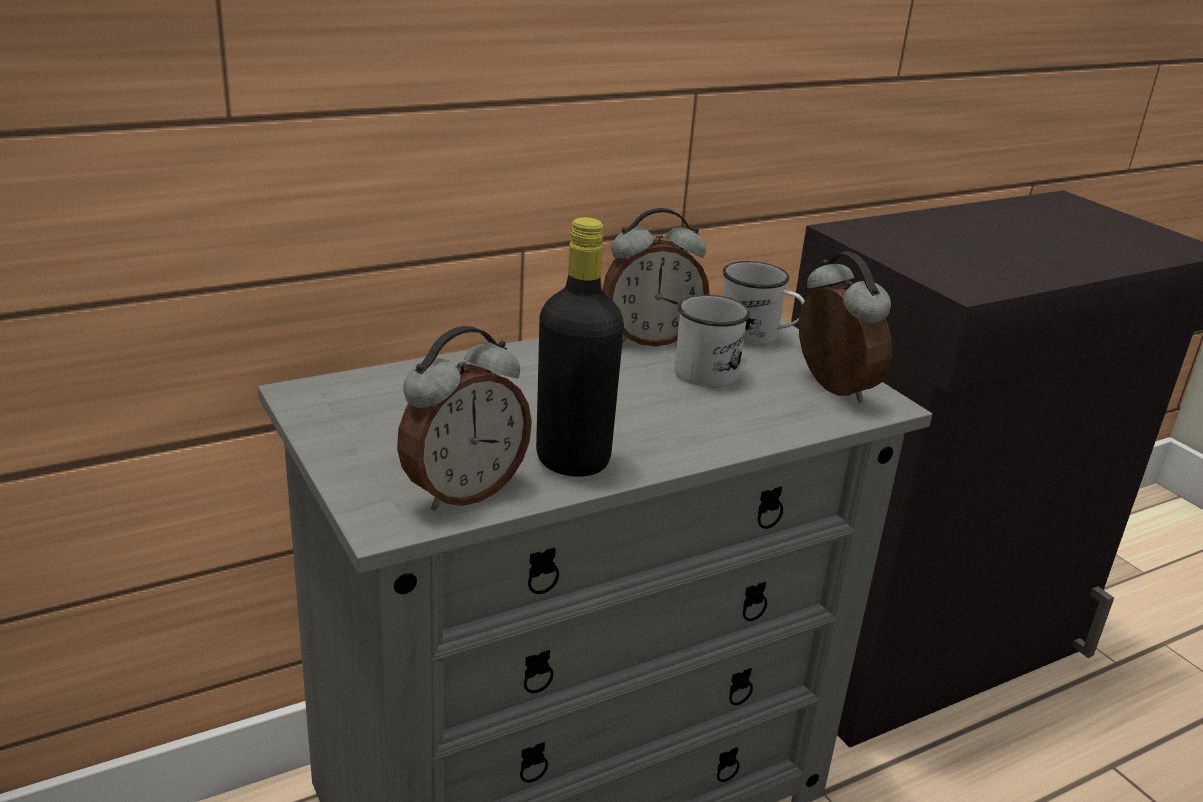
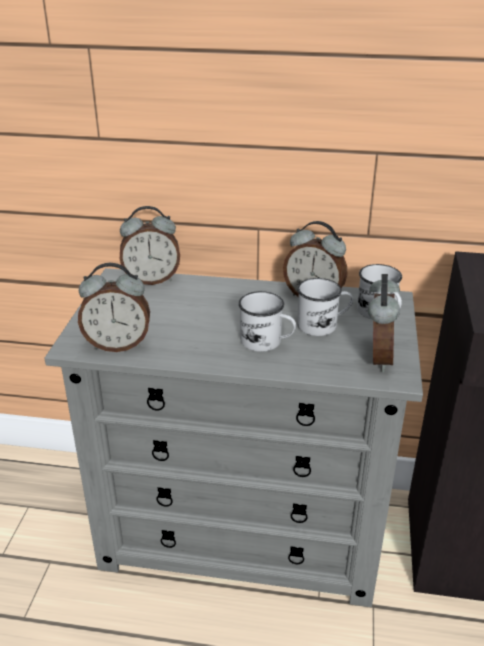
camera: 40 degrees right, 5 degrees up
(374, 380) = (152, 280): none -> alarm clock
(573, 461) = (183, 348): black bottle -> none
(676, 414) = (267, 342): none -> white mug

